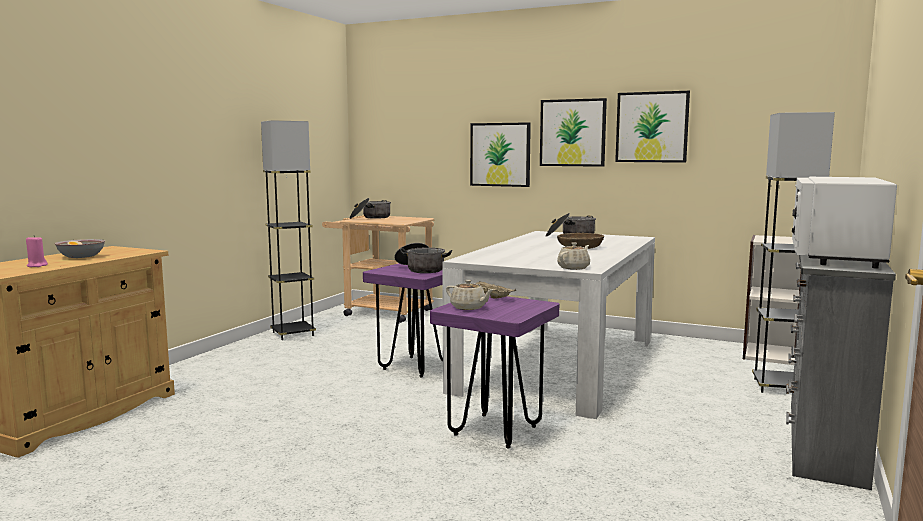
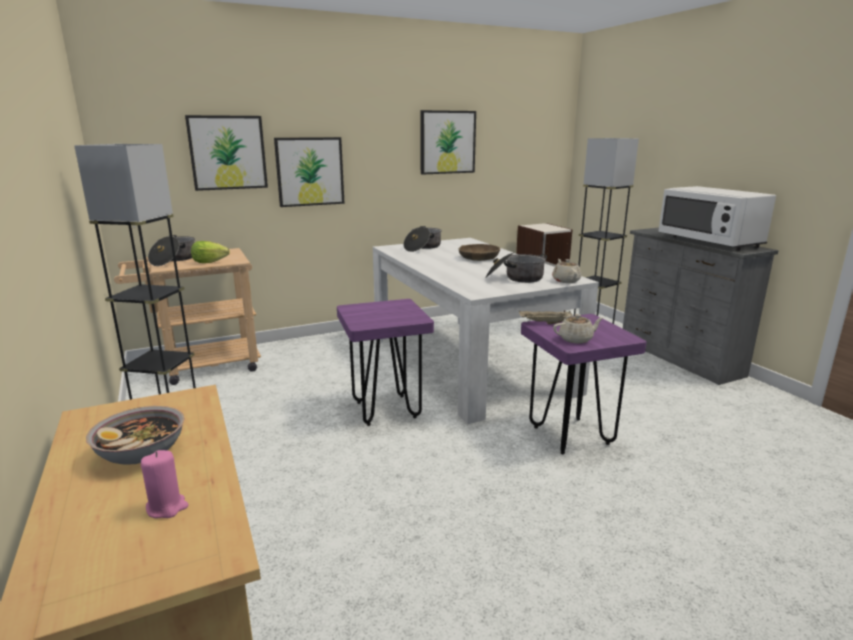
camera: 50 degrees left, 10 degrees up
(382, 221) = (209, 262): none -> lettuce
(421, 269) = (387, 311): cooking pot -> cooking pot (515, 278)
(572, 133) = (381, 147): picture -> picture (227, 152)

